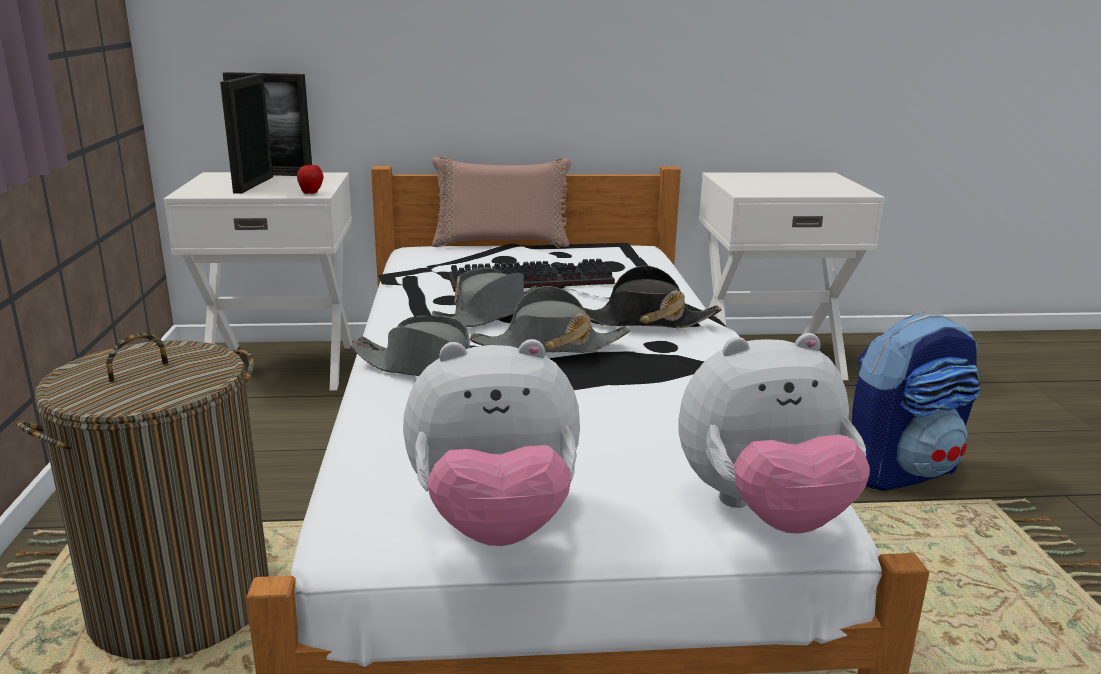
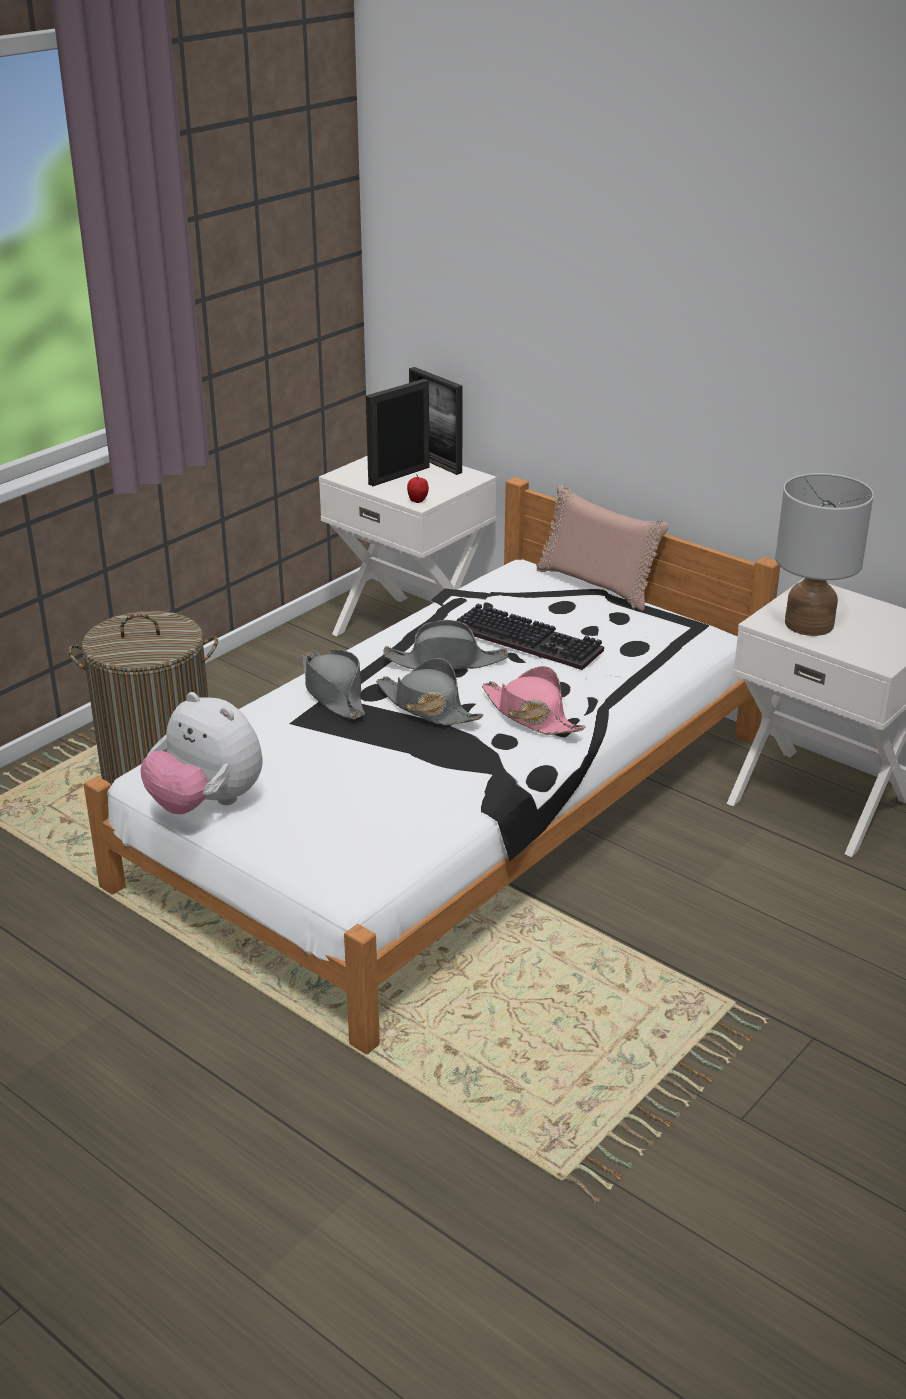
camera: 45 degrees right, 10 degrees up
(644, 321) = (530, 715): black hat -> pink hat
(763, 512) = (330, 869): plush toy -> none
(772, 188) = (809, 624): none -> grey table lamp
(900, 470) = (715, 945): backpack -> none

